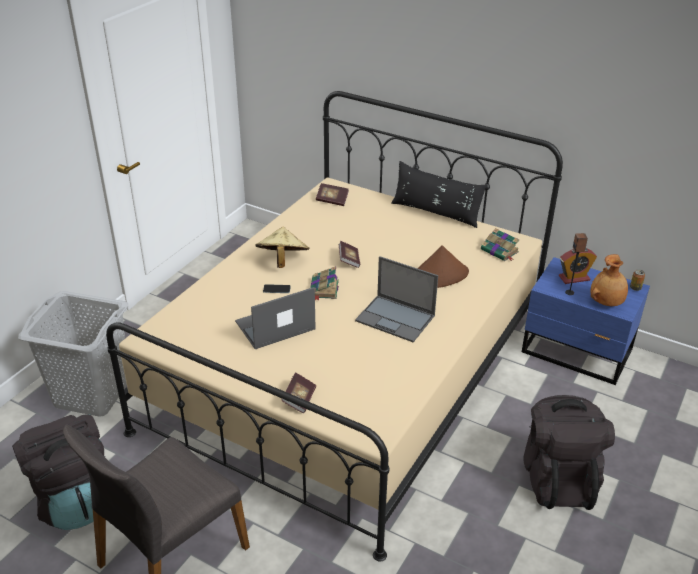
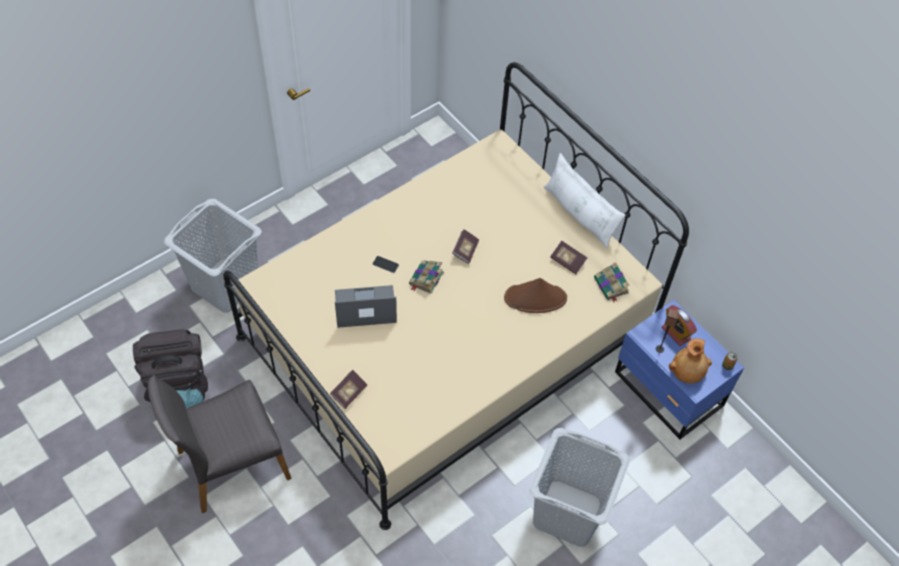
camera: 20 degrees right, 20 degrees up
(282, 261) = (406, 231): beige hat -> none
(332, 200) = (489, 165): book -> book (567, 261)
(396, 318) = (470, 335): laptop -> none
(435, 212) = (579, 214): black pillow -> white pillow
(558, 479) = (567, 513): black backpack -> grey laundry basket
(574, 278) = (676, 333): alarm clock -> alarm clock turned 45 degrees clockwise

